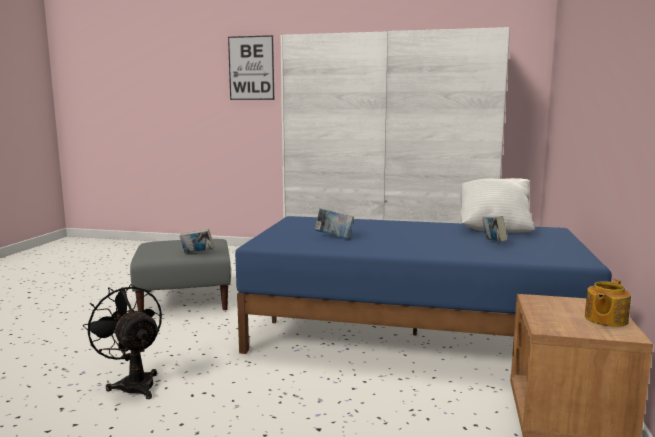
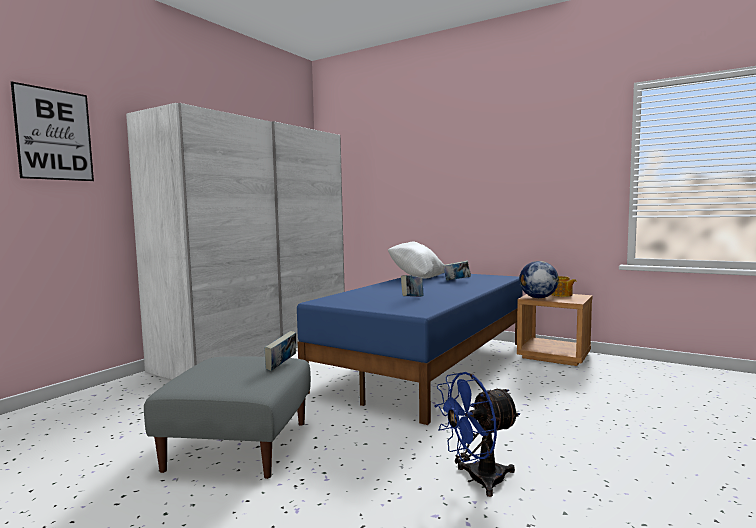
camera: 70 degrees left, 5 degrees down
(133, 383) = (477, 480): black fan -> blue fan
(544, 304) = (537, 298): none -> globe

